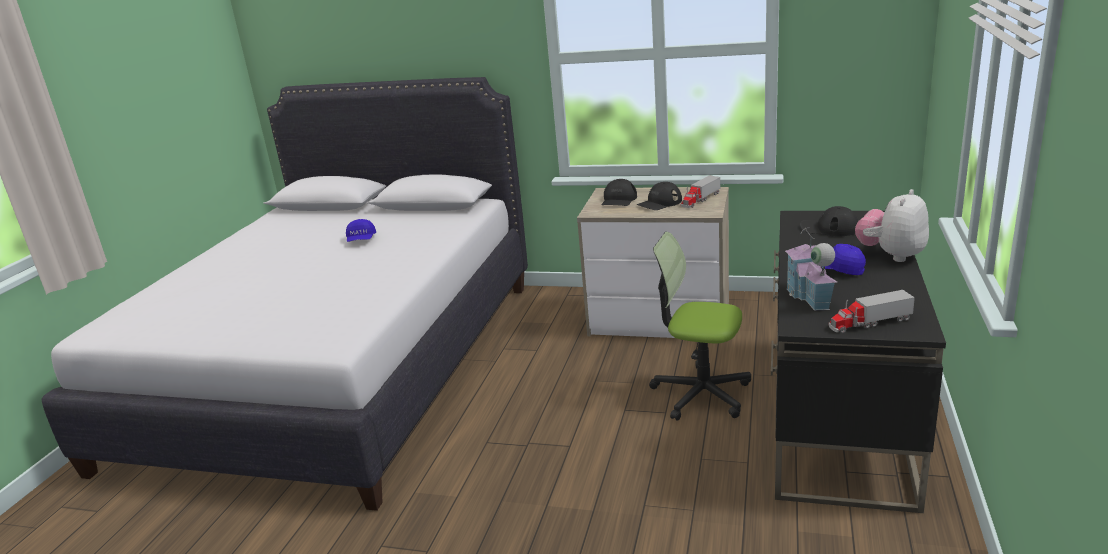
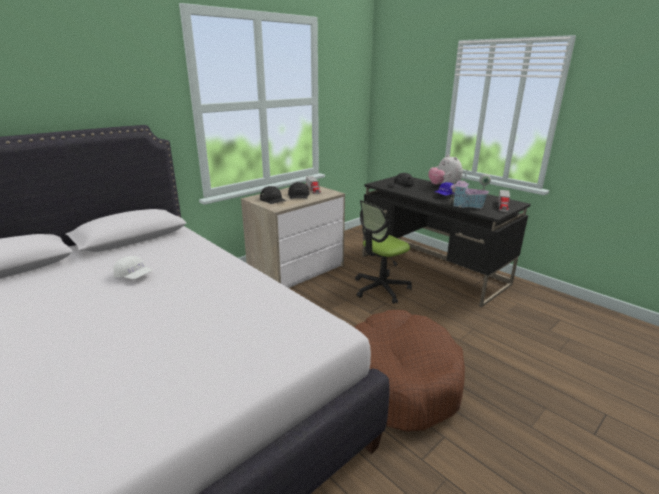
camera: 60 degrees left, 0 degrees up
(361, 240) = (134, 276): blue cap -> white cap
(502, 486) = (401, 379): none -> brown dog bed

